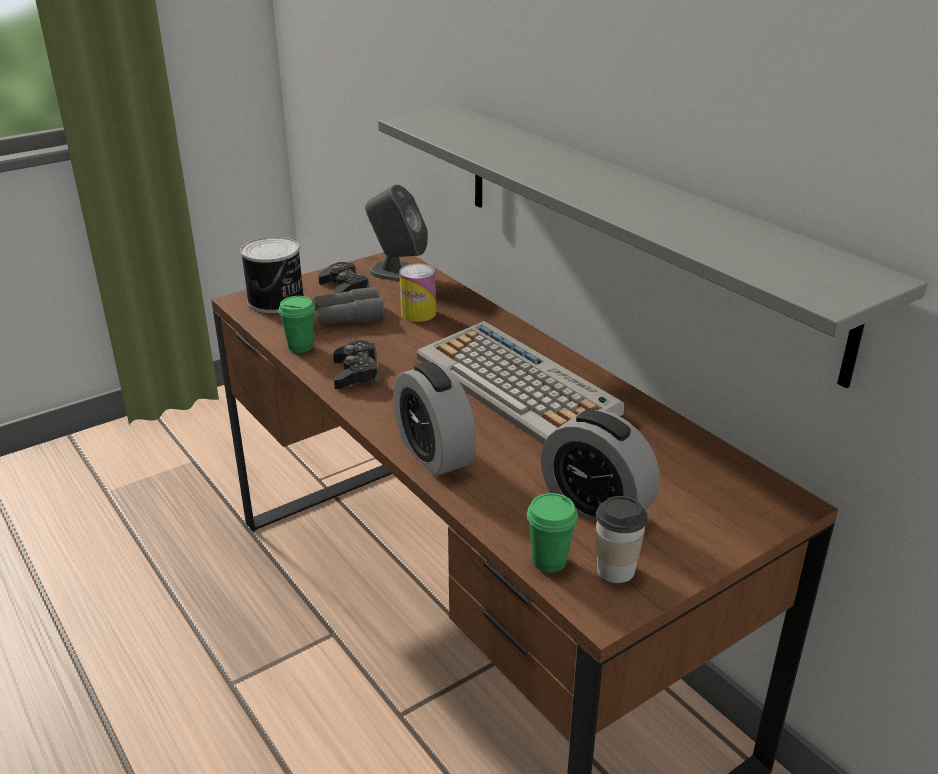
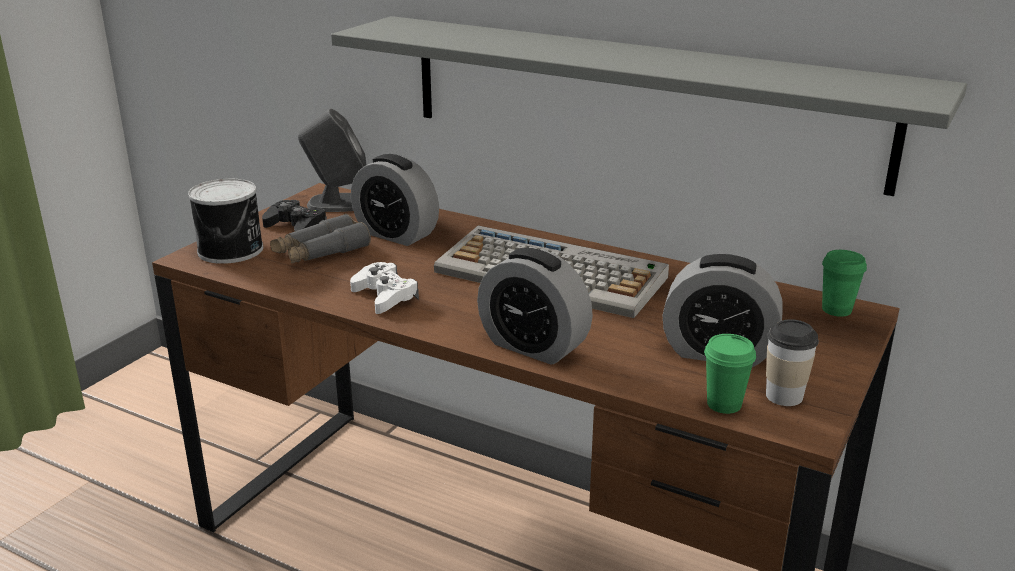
camera: 25 degrees left, 5 degrees down
(300, 347) = (302, 285): green cup -> green cup (836, 310)
(356, 373) = (385, 296): black game controller -> white game controller
(418, 313) = (396, 234): can -> alarm clock

